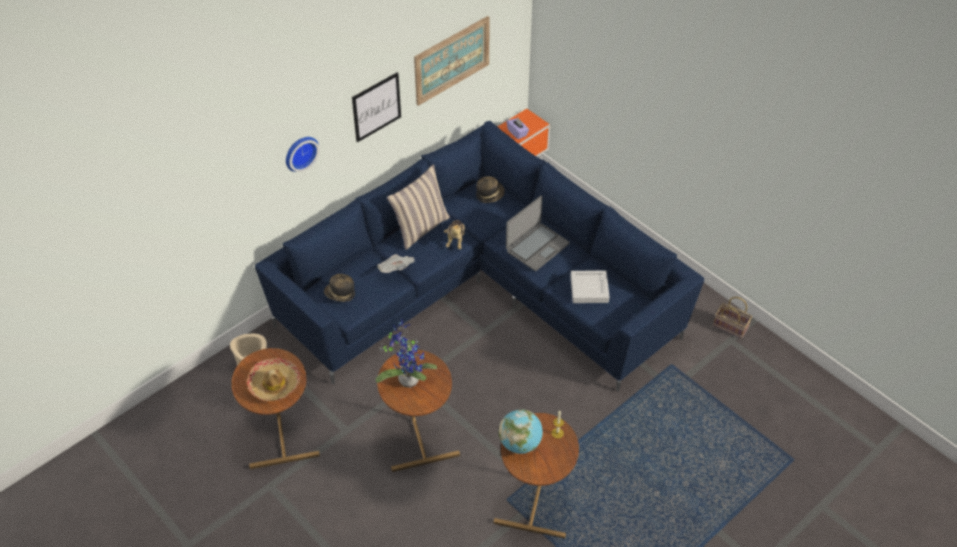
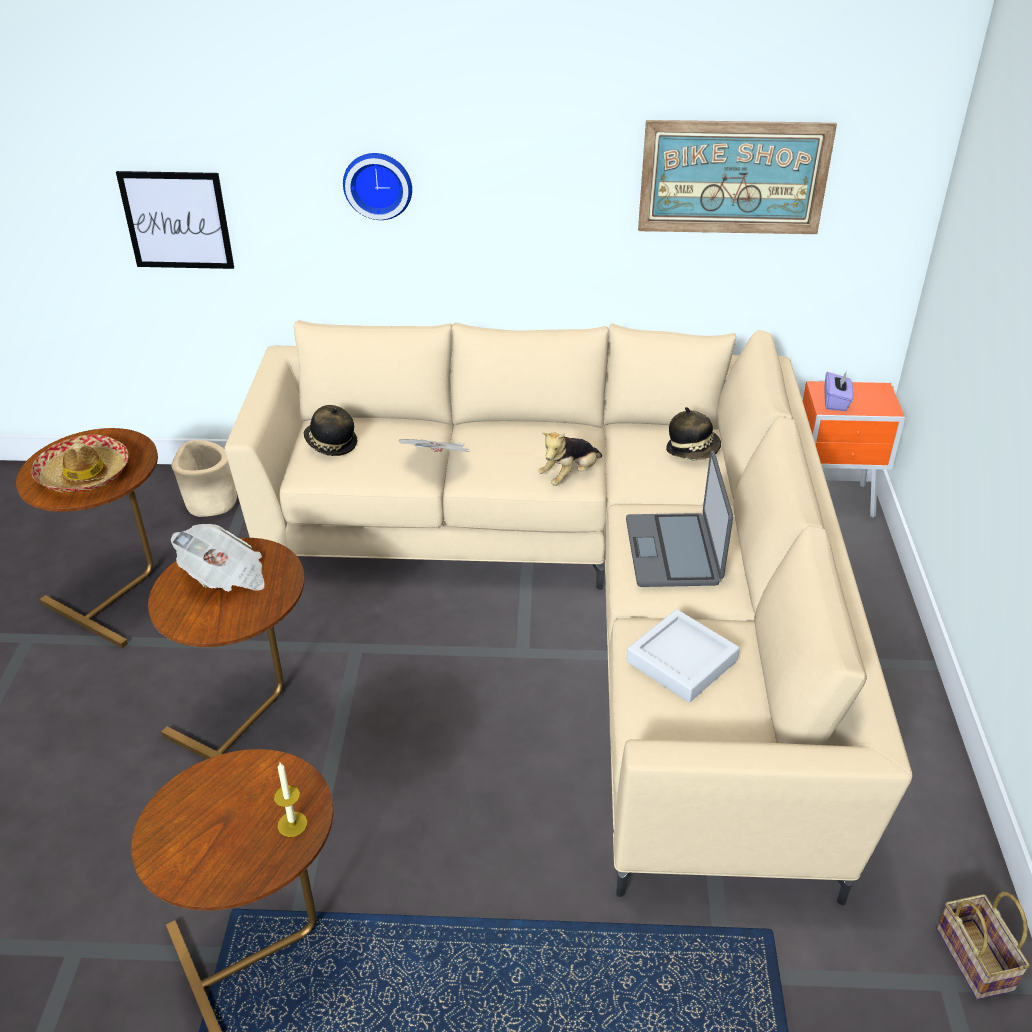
camera: 45 degrees right, 10 degrees down
(376, 107) = (549, 183): picture -> picture (177, 220)
(407, 378) = (225, 577): potted plant -> newspaper
(420, 227) = (540, 434): pillow -> none
(480, 290) = (588, 599): blue sofa -> beige sofa
(520, 443) = (216, 790): globe -> none
(537, 247) = (674, 551): laptop -> laptop turned 90 degrees clockwise

